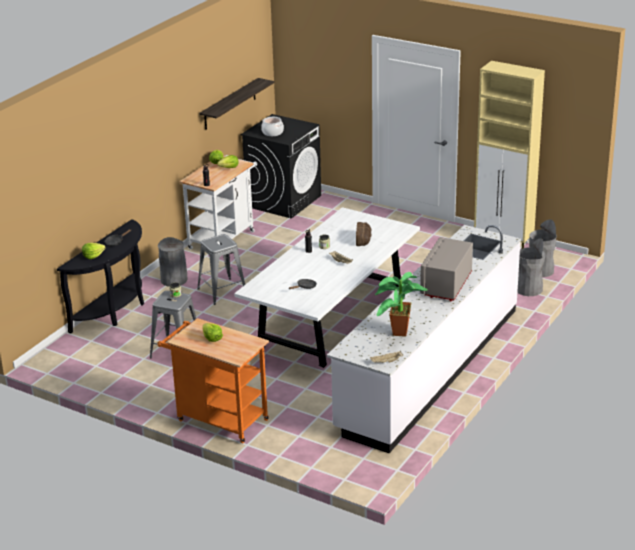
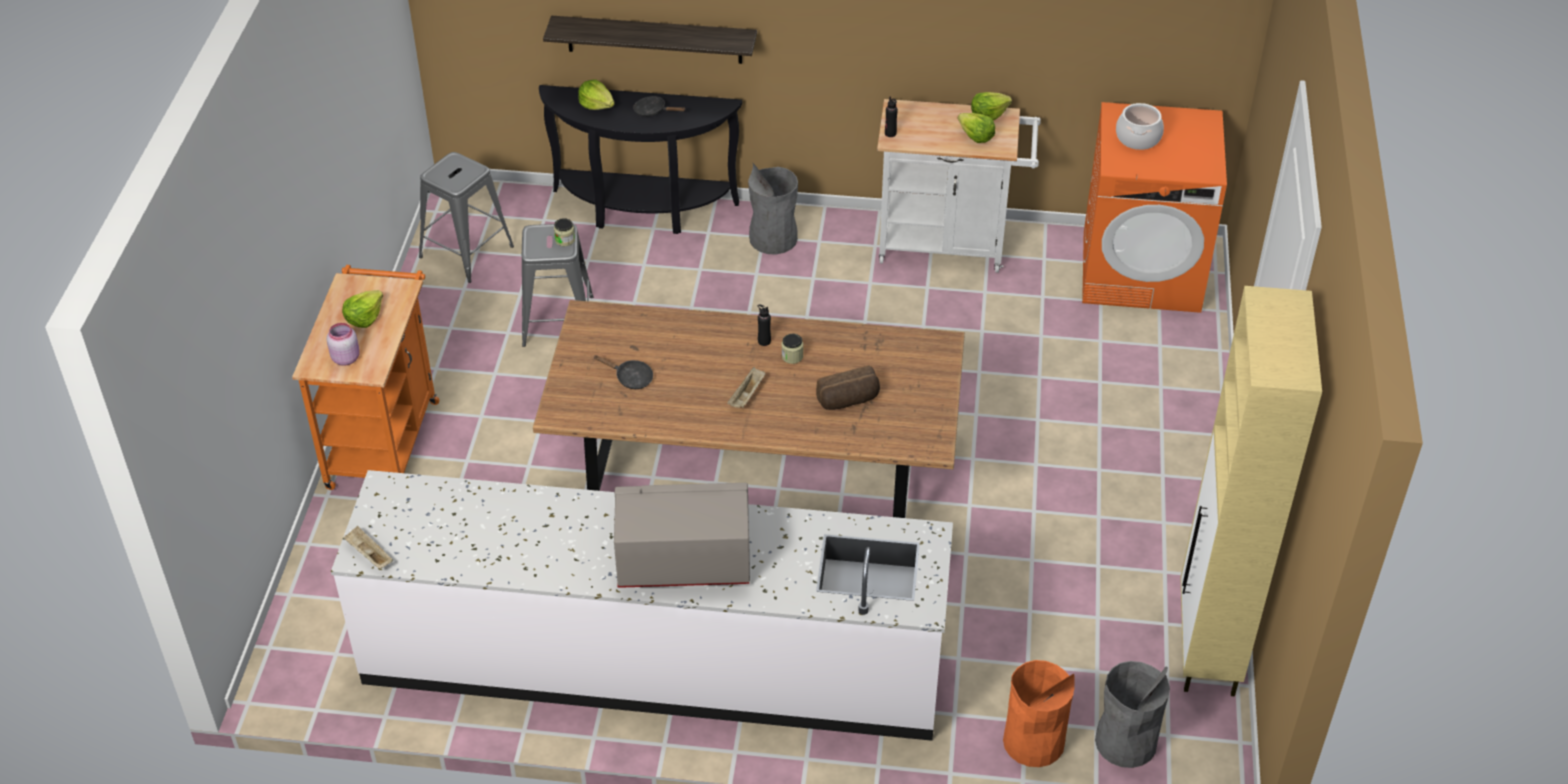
camera: 65 degrees right, 15 degrees up
(222, 291) = (769, 307): grey stool -> grey stool (466, 252)
(230, 104) = (1089, 36): shelf -> shelf (654, 39)
(239, 348) = (346, 358): none -> pink jar
(284, 201) = (1142, 271): black washing machine -> orange washing machine
(332, 318) = (755, 474): white dining table -> brown dining table
(397, 334) = (469, 543): potted plant -> none
(529, 289) = (1033, 741): grey trash can -> orange trash can

